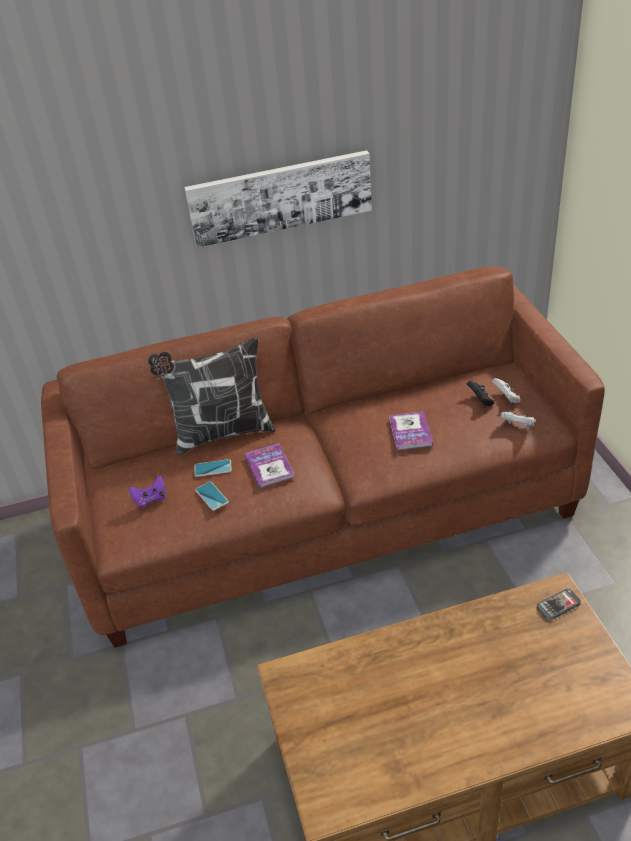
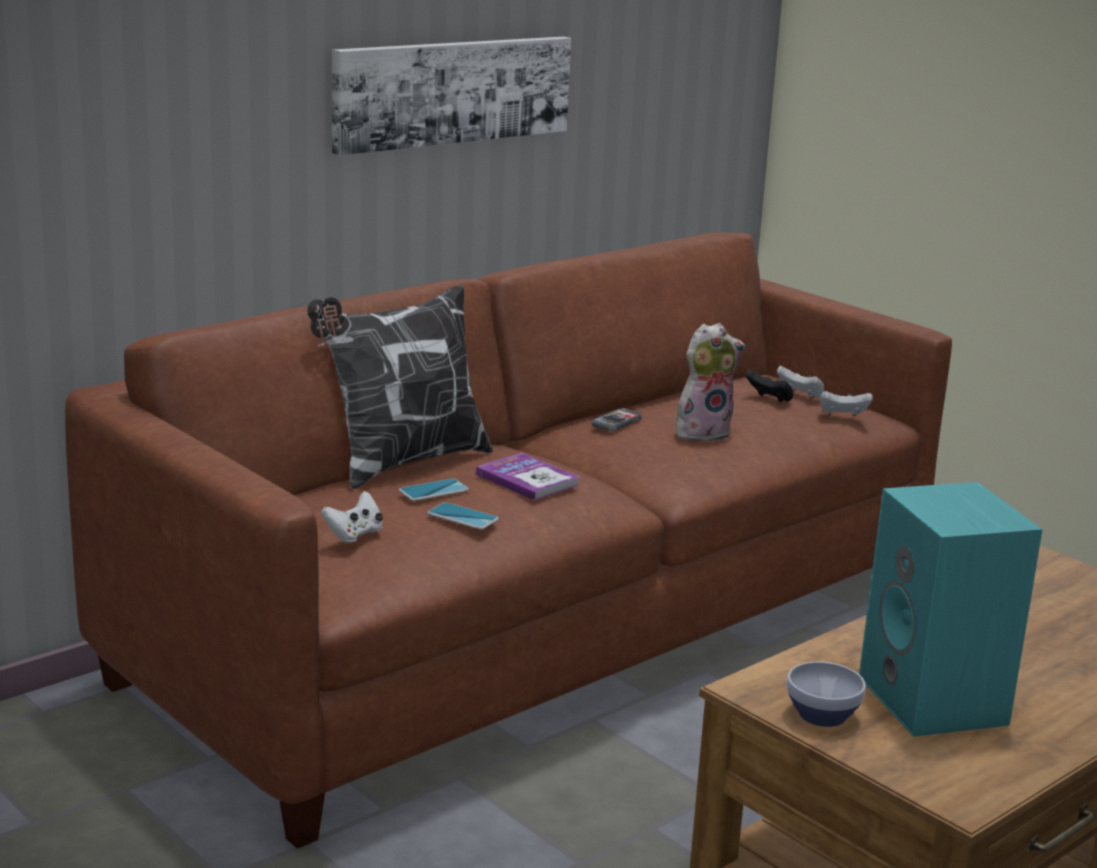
camera: 30 degrees left, 20 degrees down
(150, 499) = (354, 535): purple game controller -> white game controller
(301, 710) = (820, 716): none -> bowl
(378, 717) = (936, 702): none -> turquoise speaker
(410, 432) = (703, 433): book -> plush toy
(558, 605) = (1054, 569): phone -> phone (616, 422)

